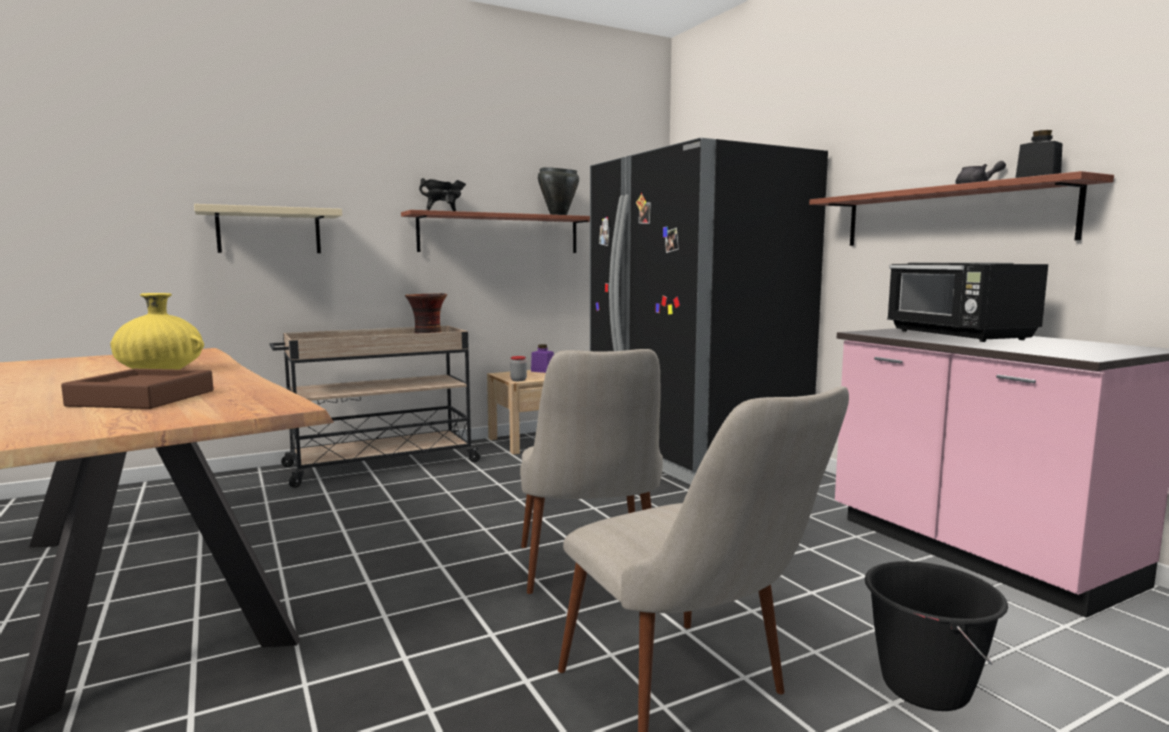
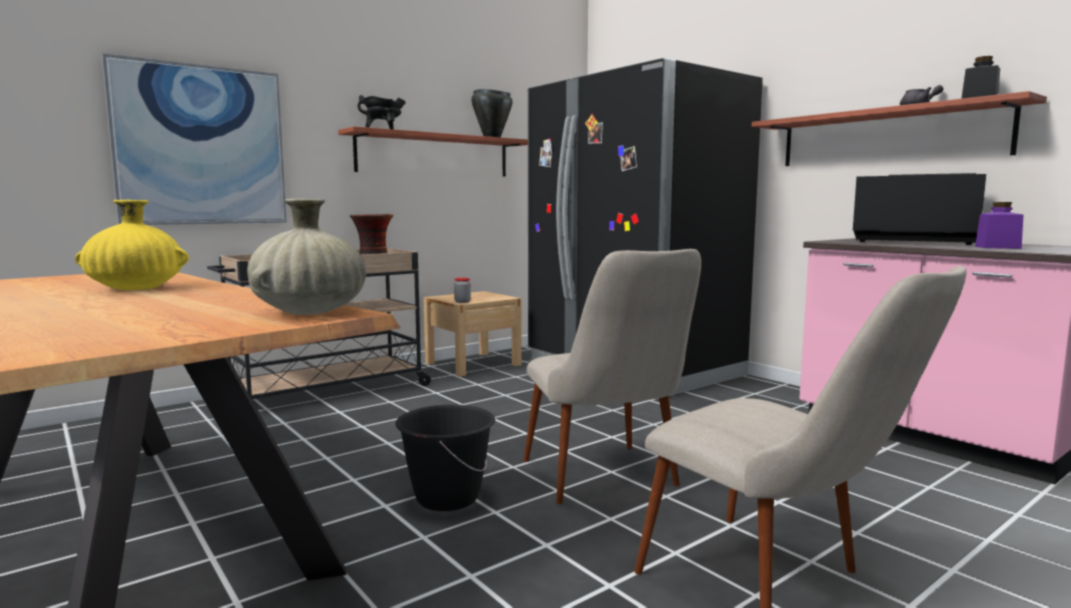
camera: 10 degrees left, 0 degrees up
(142, 398) = (161, 310): brown tray -> none
(257, 405) = (309, 312): none -> beige vase
(269, 231) = (201, 145): beige shelf -> picture
(542, 371) = (478, 293): purple jar -> purple jar (997, 247)
(924, 687) = (969, 554): black bucket -> black bucket (447, 498)
(958, 335) = (913, 242): black microwave -> black microwave turned 150 degrees clockwise

